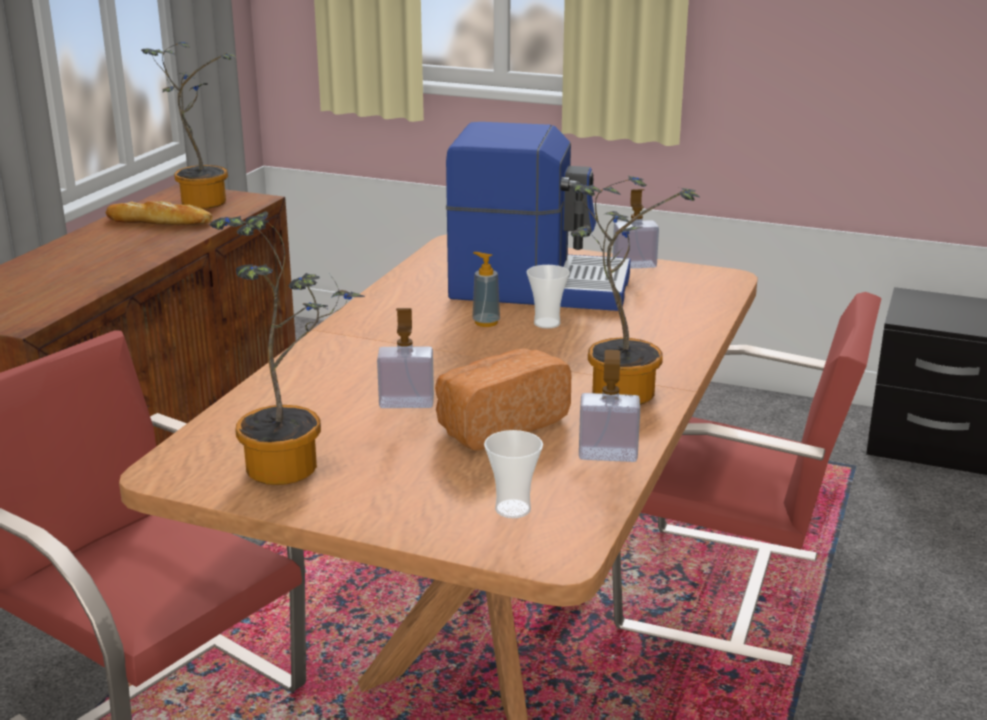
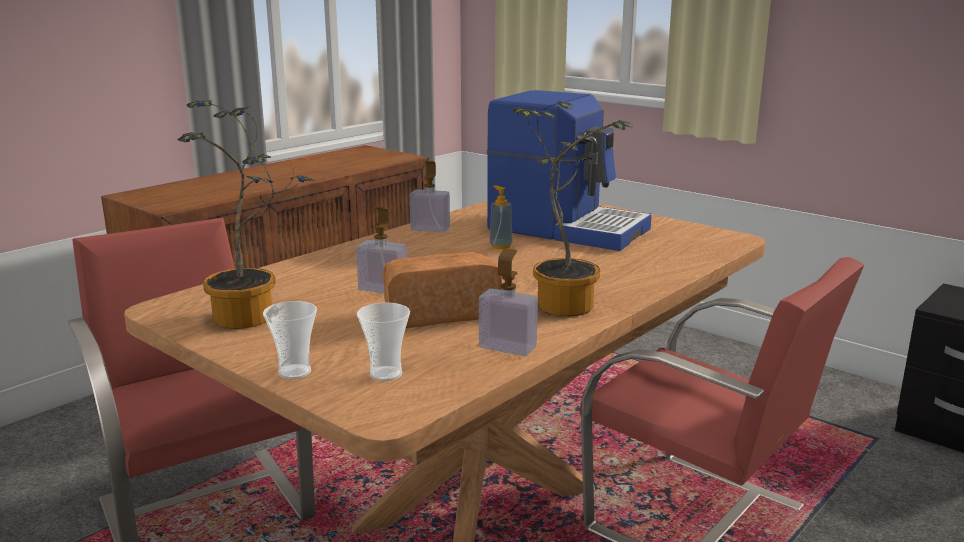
camera: 20 degrees right, 5 degrees down
(159, 221) = (327, 163): bread -> none
(201, 200) = (369, 155): potted plant -> none
(547, 323) = (549, 252): cup -> cup (295, 372)
(634, 265) = (661, 223): soap dispenser -> soap dispenser (430, 229)

